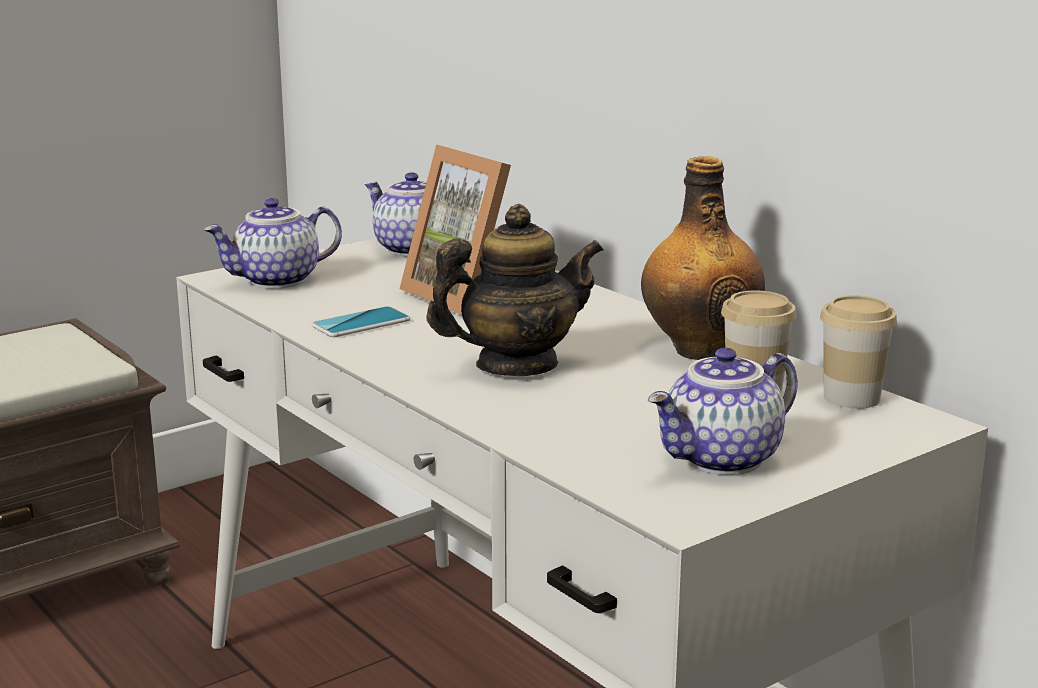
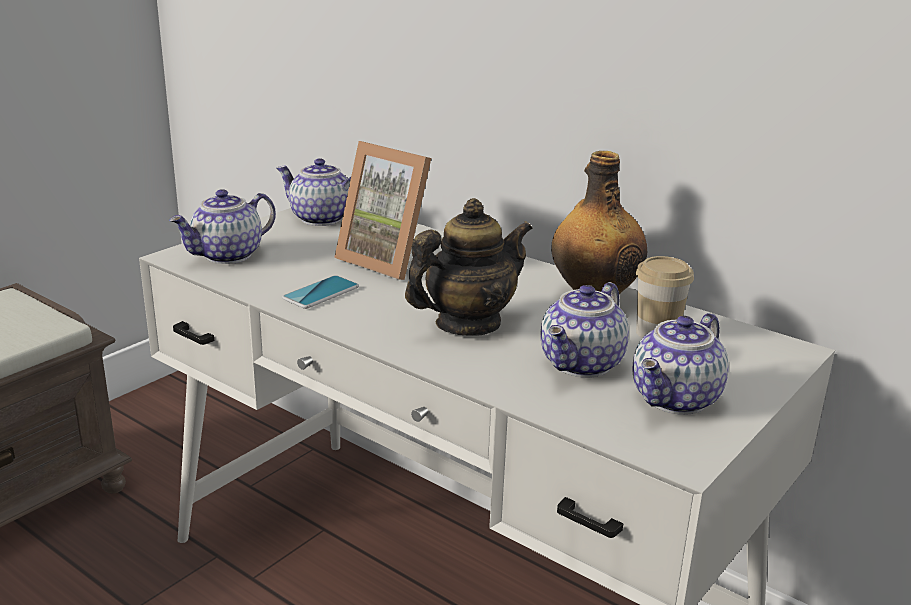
camera: 15 degrees left, 5 degrees up
(630, 416) = (583, 365): none -> teapot
(851, 398) = (727, 332): cup -> none

